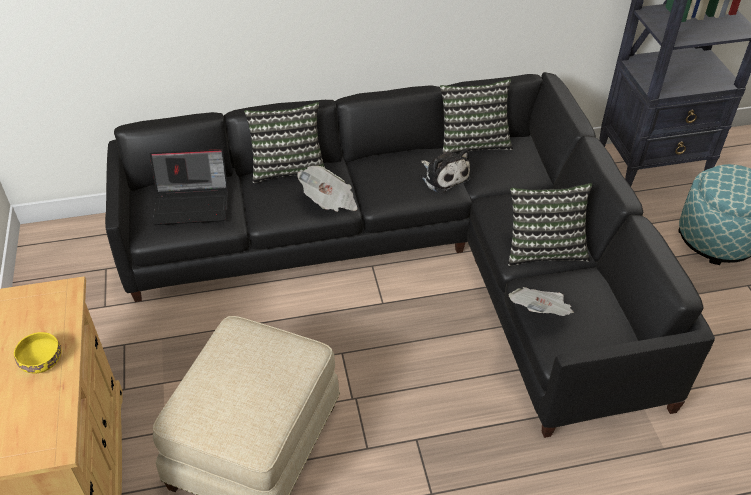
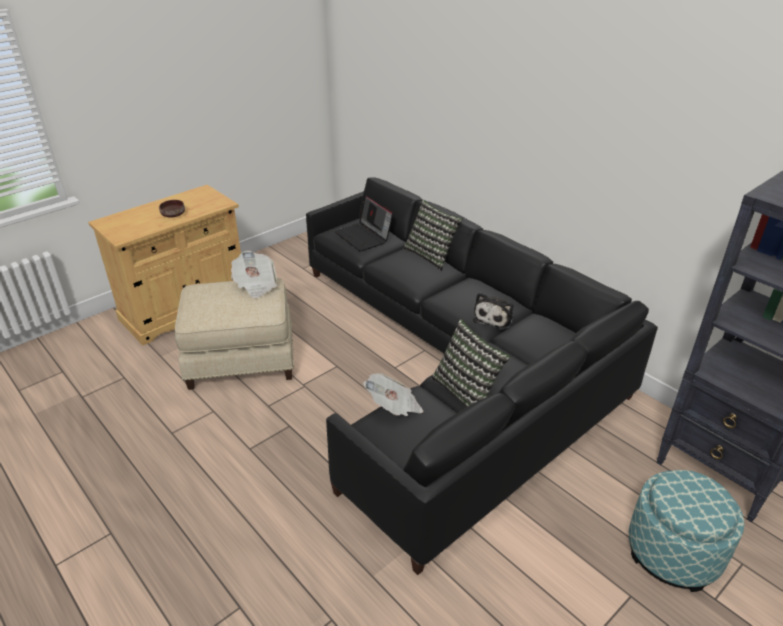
camera: 60 degrees right, 10 degrees down
(42, 360) = (173, 215): yellow bowl -> brown bowl
(329, 201) = (417, 281): newspaper -> newspaper (255, 285)
(473, 142) = (548, 318): pillow -> none

